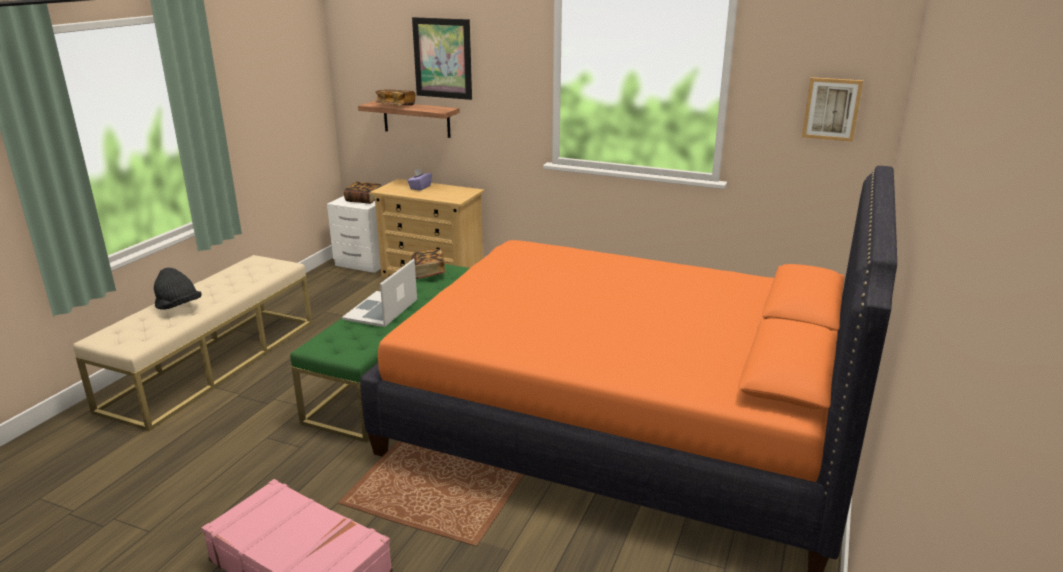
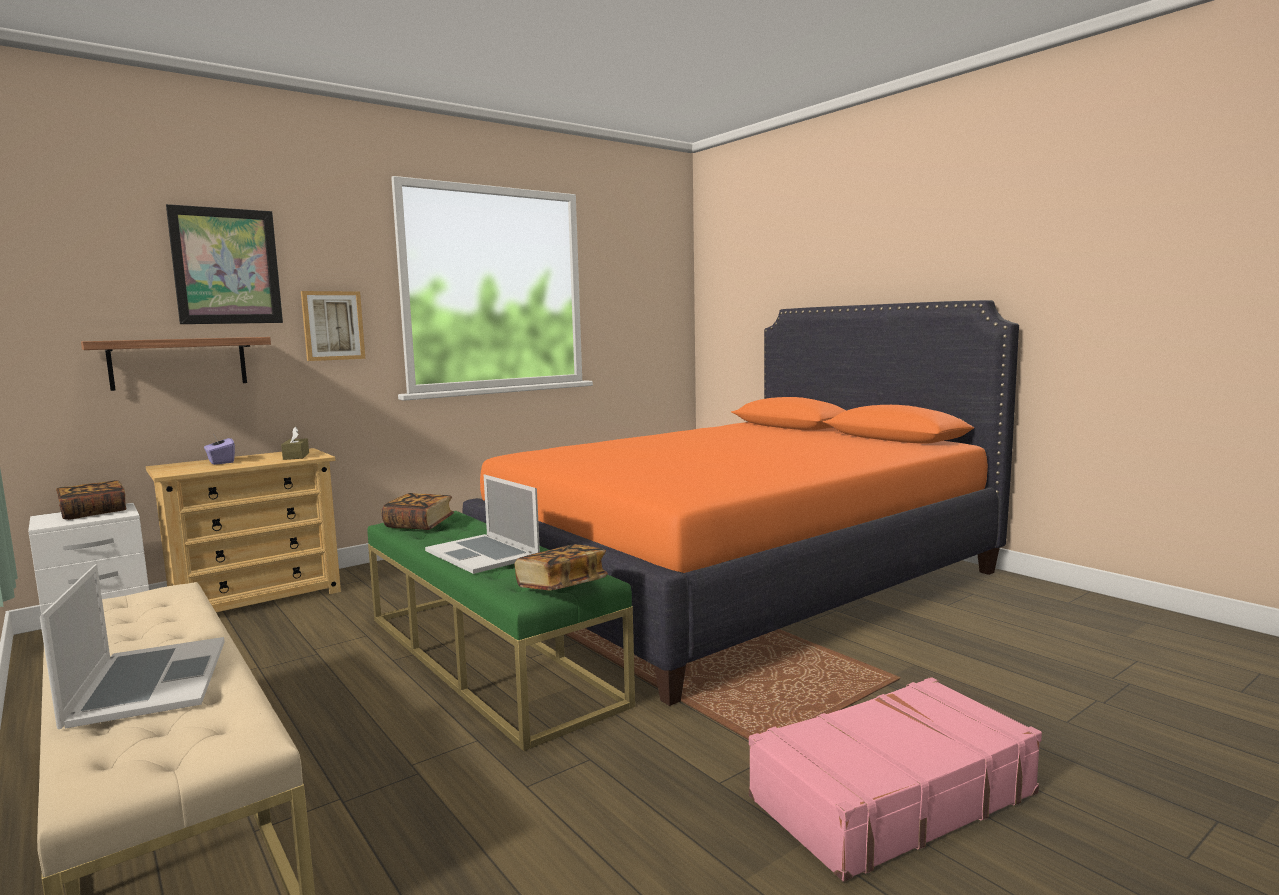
camera: 60 degrees left, 15 degrees down
(178, 307) = (148, 681): black hat -> laptop
(396, 106) = (157, 339): book -> book (562, 586)
(451, 195) = (296, 456): none -> brown tissue box
(831, 109) = (654, 300): picture -> picture (333, 325)

